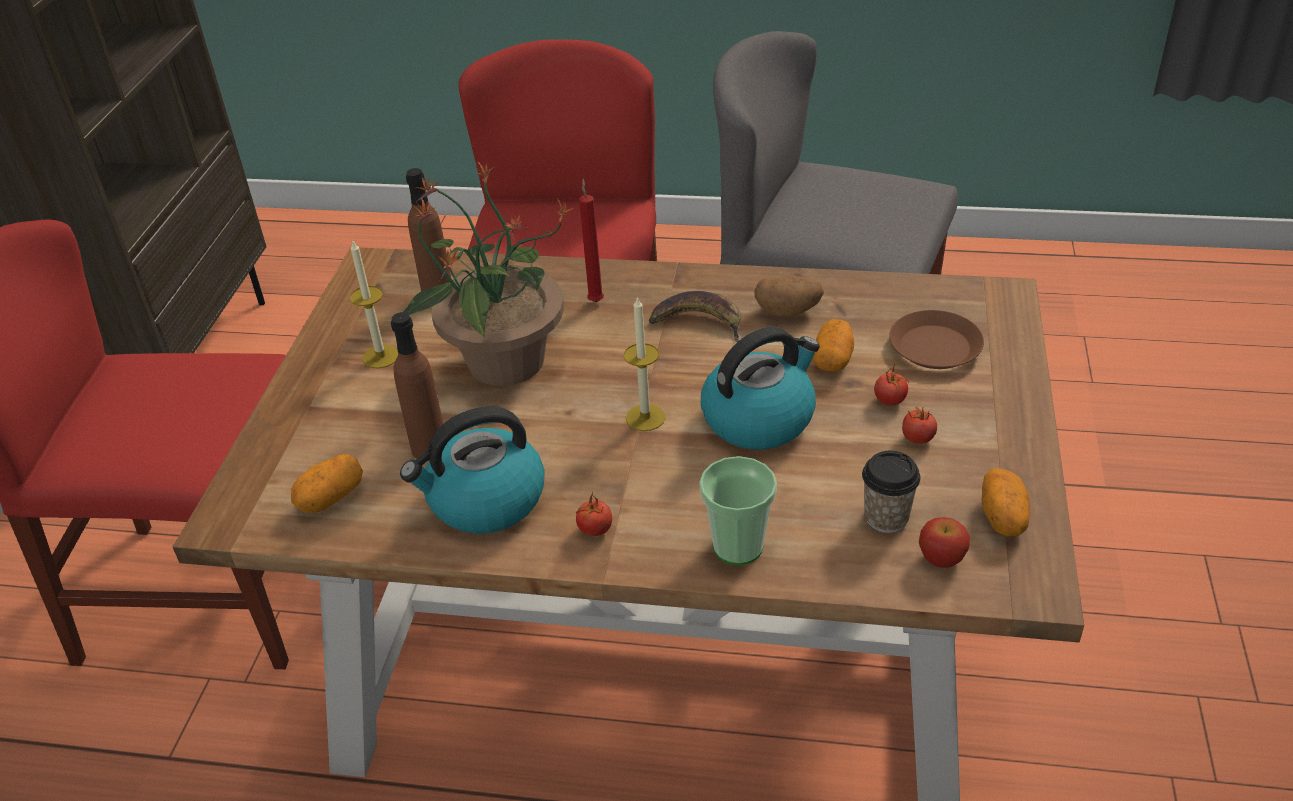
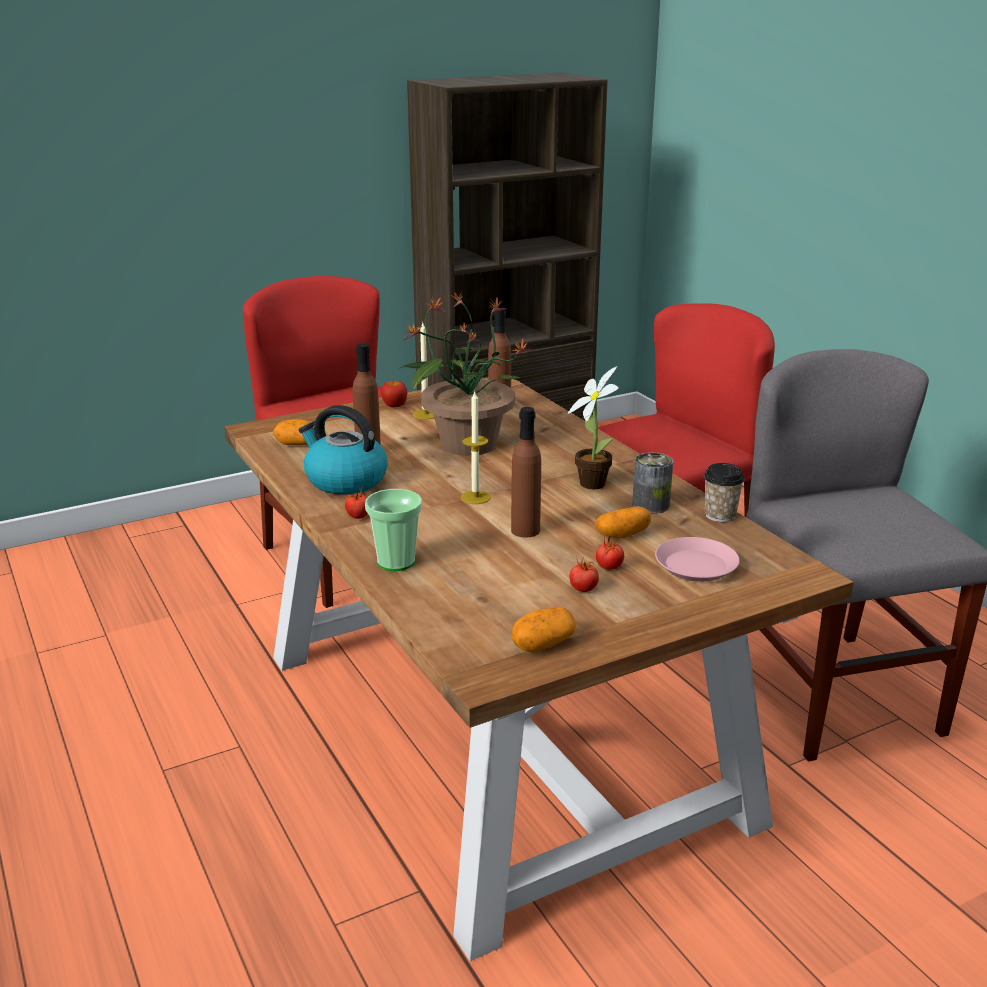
camera: 50 degrees right, 15 degrees down
(595, 300) = (564, 447): red candle -> none
(698, 322) = (592, 482): banana -> potted plant
(759, 418) = (525, 530): kettle -> brown bottle
(788, 311) = (651, 505): potato -> can
(886, 517) = (485, 602): cup -> cup (720, 515)
(935, 347) = (696, 566): brown plate -> pink plate
(941, 559) = (469, 633): apple -> apple (394, 405)

